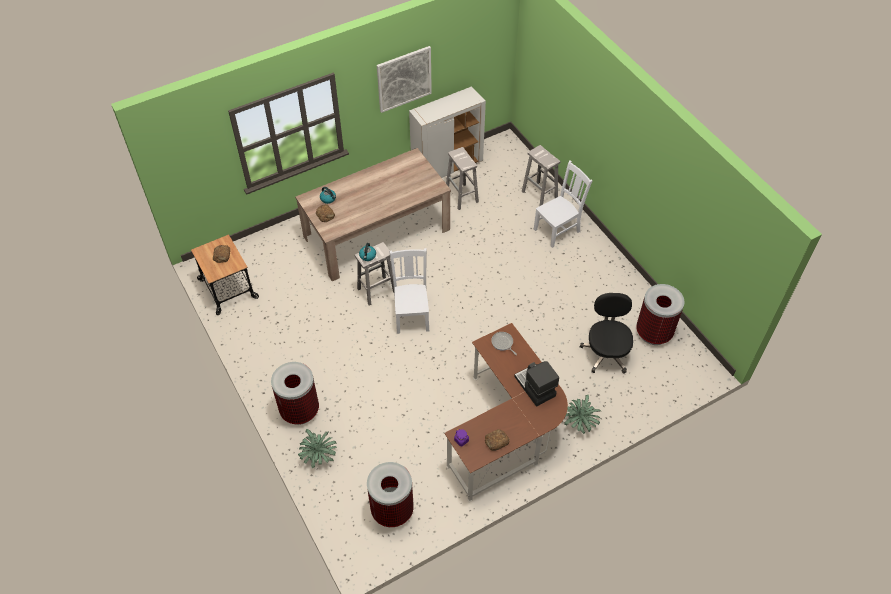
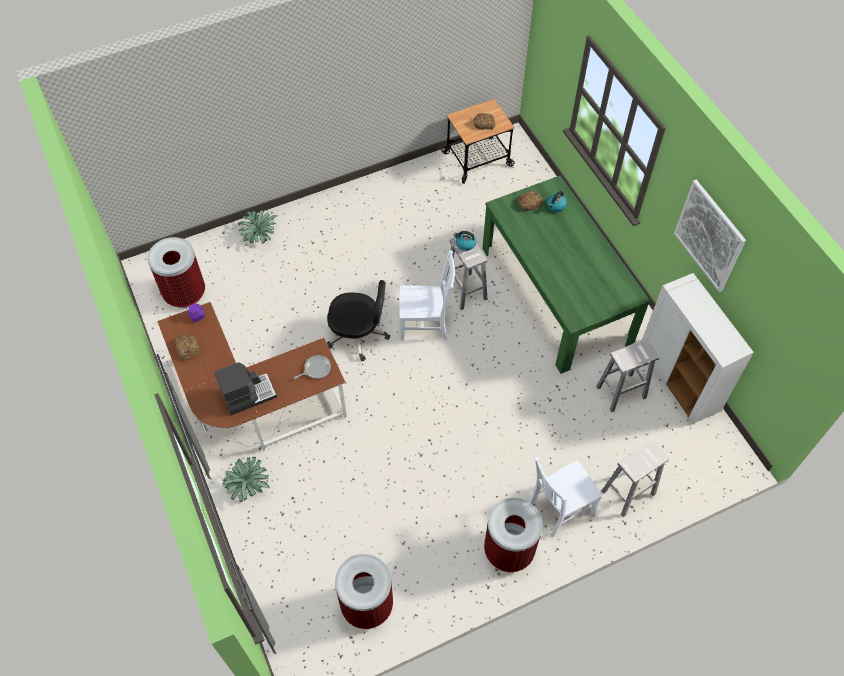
camera: 95 degrees right, 5 degrees up
(299, 410) = (314, 220): trash can -> trash can (508, 550)
(376, 233) = (555, 294): beige dining table -> green dining table
(558, 230) = (559, 508): white chair -> white chair turned 90 degrees clockwise
(606, 352) = (343, 535): black office chair -> black office chair (358, 334)

